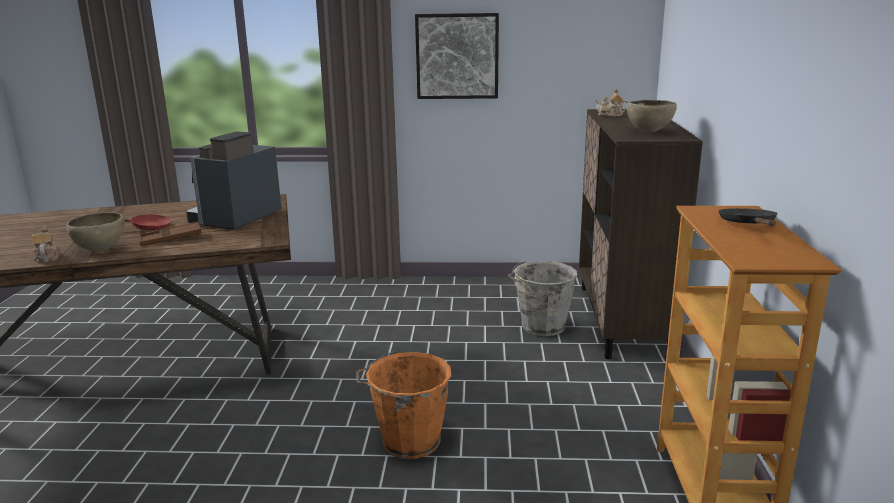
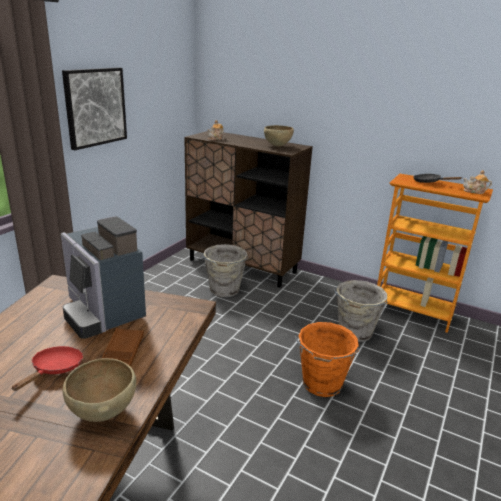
camera: 65 degrees left, 5 degrees up
(47, 258) = (84, 462): teapot -> teapot (474, 191)
(563, 444) = (354, 332): none -> grey bucket

